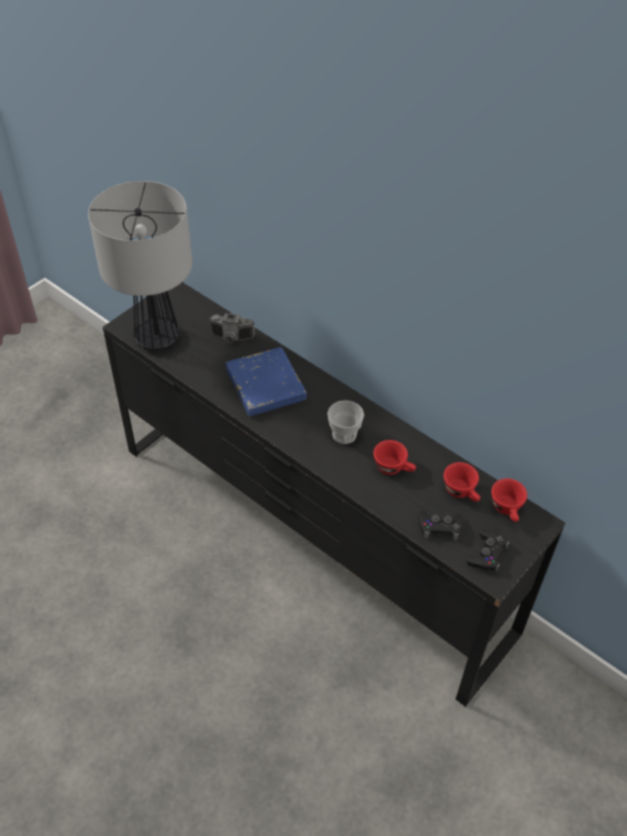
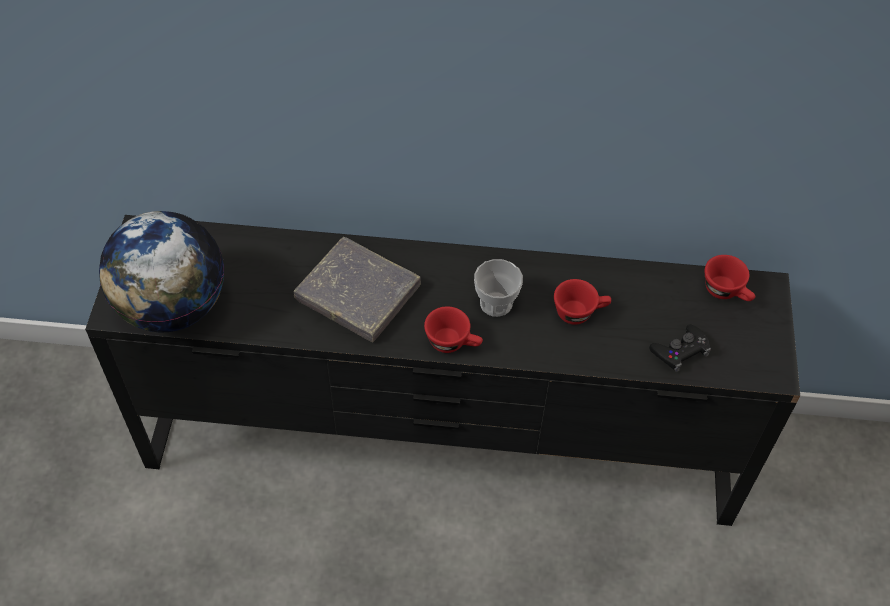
camera: 35 degrees left, 5 degrees up
(156, 338) = (172, 307): table lamp -> globe
(231, 338) = (267, 257): camera -> none
(265, 385) = (358, 293): blue book -> grey book
(462, 492) = (669, 299): red cup -> red cup (453, 342)
(487, 554) = (748, 352): black game controller -> none

